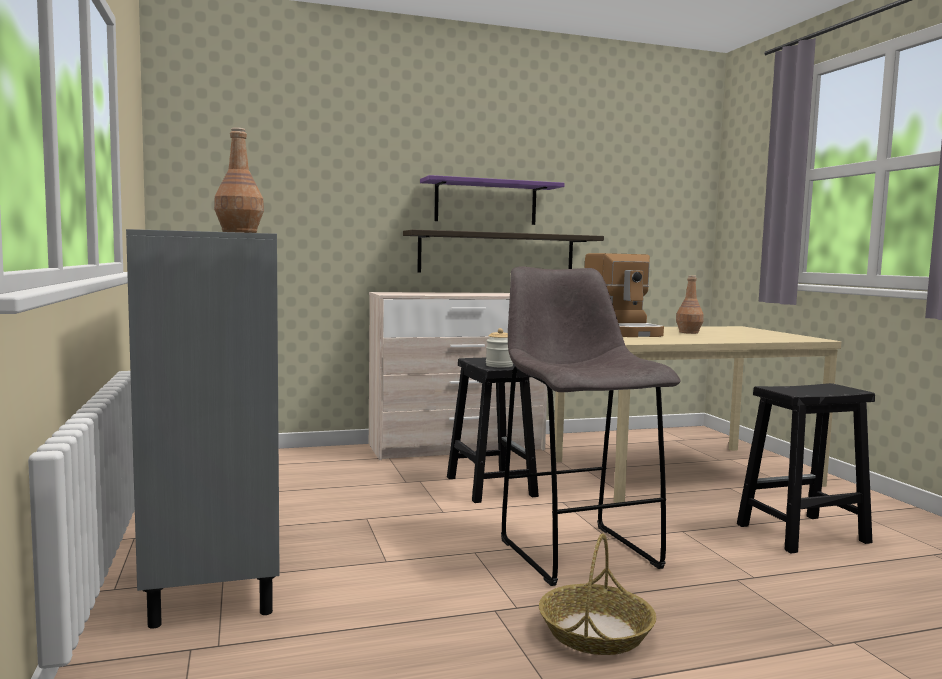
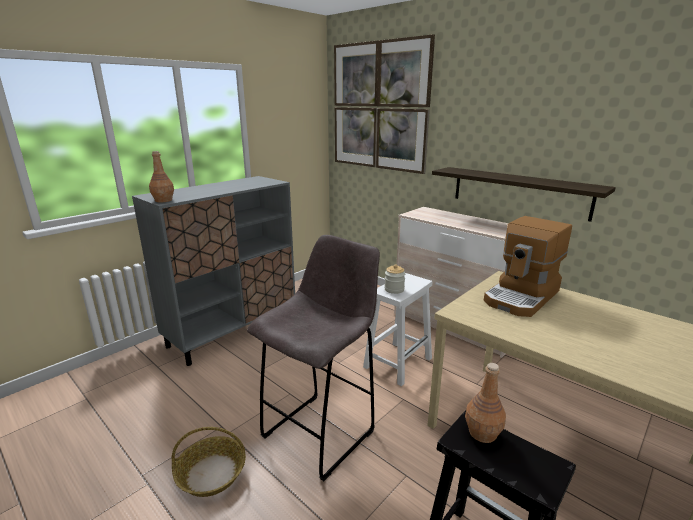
camera: 60 degrees right, 15 degrees up
(272, 145) = (379, 107): none -> picture
(486, 202) = (514, 148): purple shelf -> none
(489, 486) = (398, 362): black stool -> white stool
(688, 332) = (591, 323): brown bottle -> brown bottle (482, 433)

